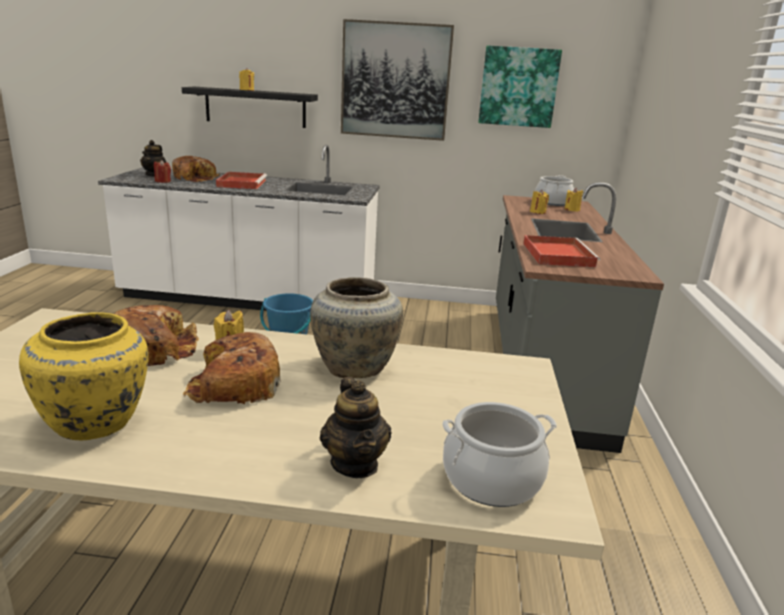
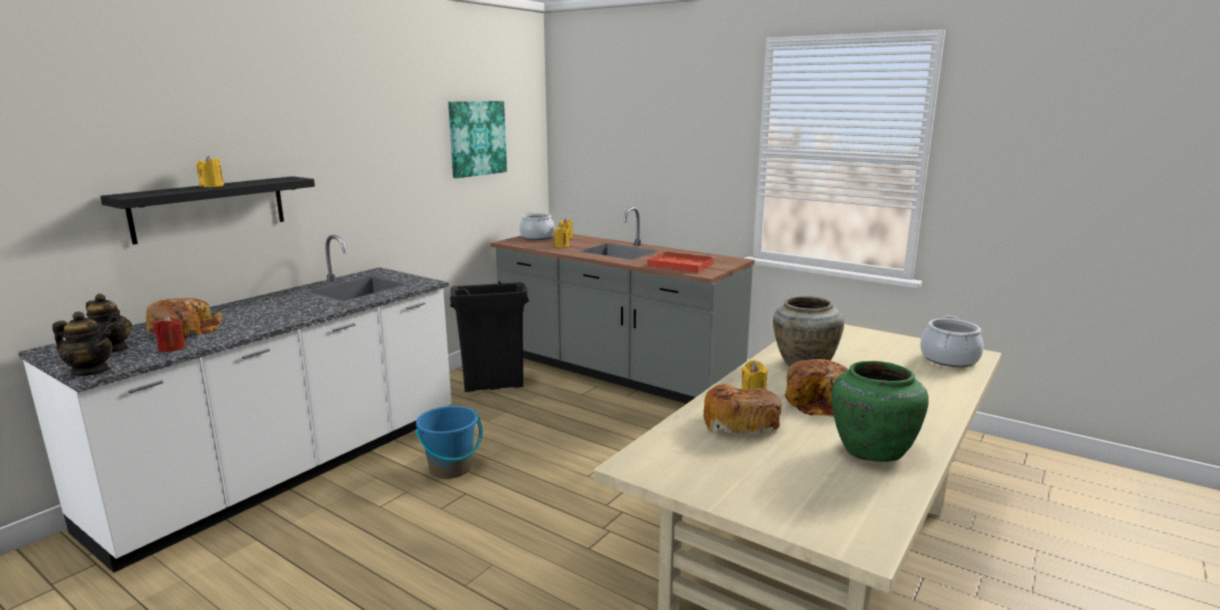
camera: 60 degrees left, 5 degrees down
(97, 423) = (872, 450): yellow vase -> green vase
(241, 183) = (266, 313): red tray -> none
(355, 464) = (933, 384): teapot -> teapot (91, 371)
(395, 81) = (375, 147): picture -> none
(437, 323) = (494, 386): none -> black trash can

